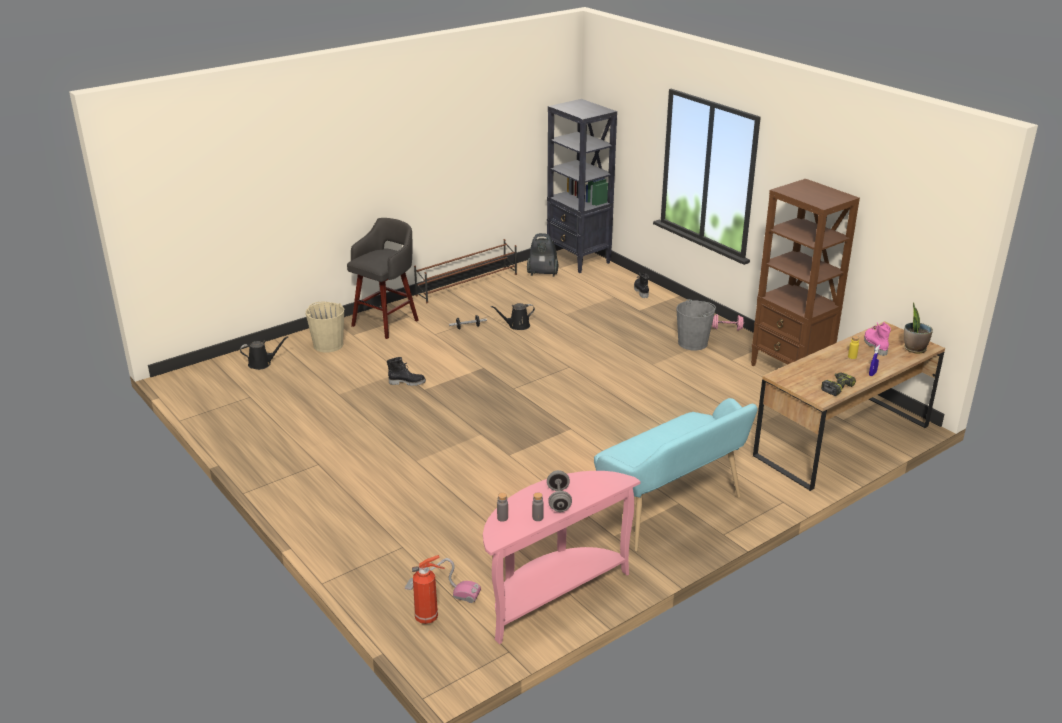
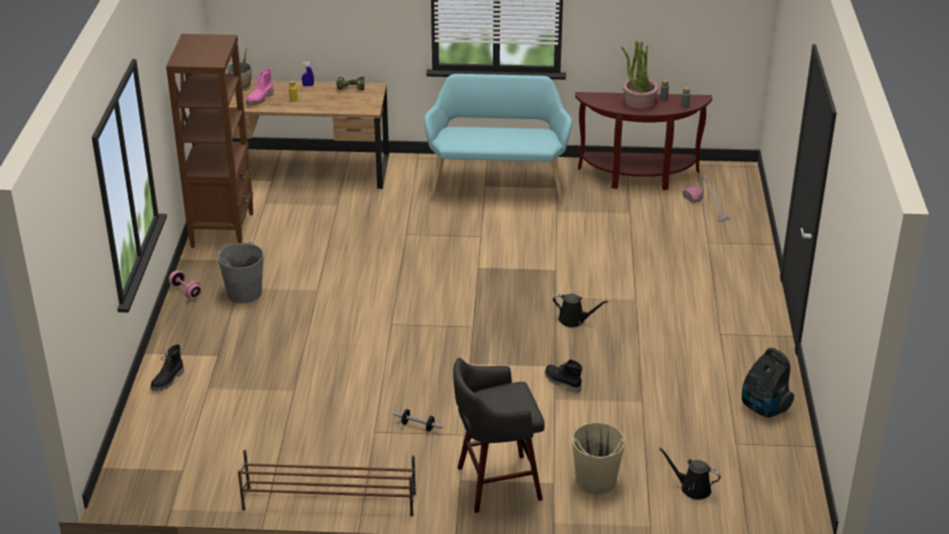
camera: 140 degrees left, 5 degrees up
(428, 617) = (728, 198): fire extinguisher -> none
(517, 326) = (366, 400): black watering can -> black watering can (574, 320)
(542, 273) = (217, 471): vacuum cleaner -> vacuum cleaner (764, 407)
(551, 594) = (638, 177): pink console table -> brown console table
(559, 500) = (639, 101): grey dumbbell -> potted plant
(579, 260) = (139, 472): black bookcase -> none

